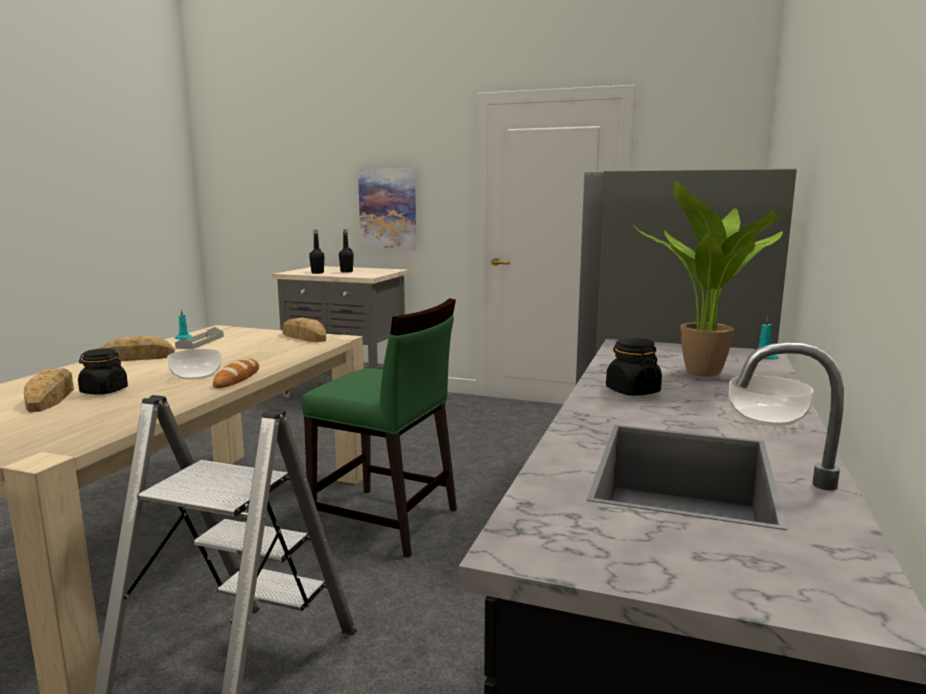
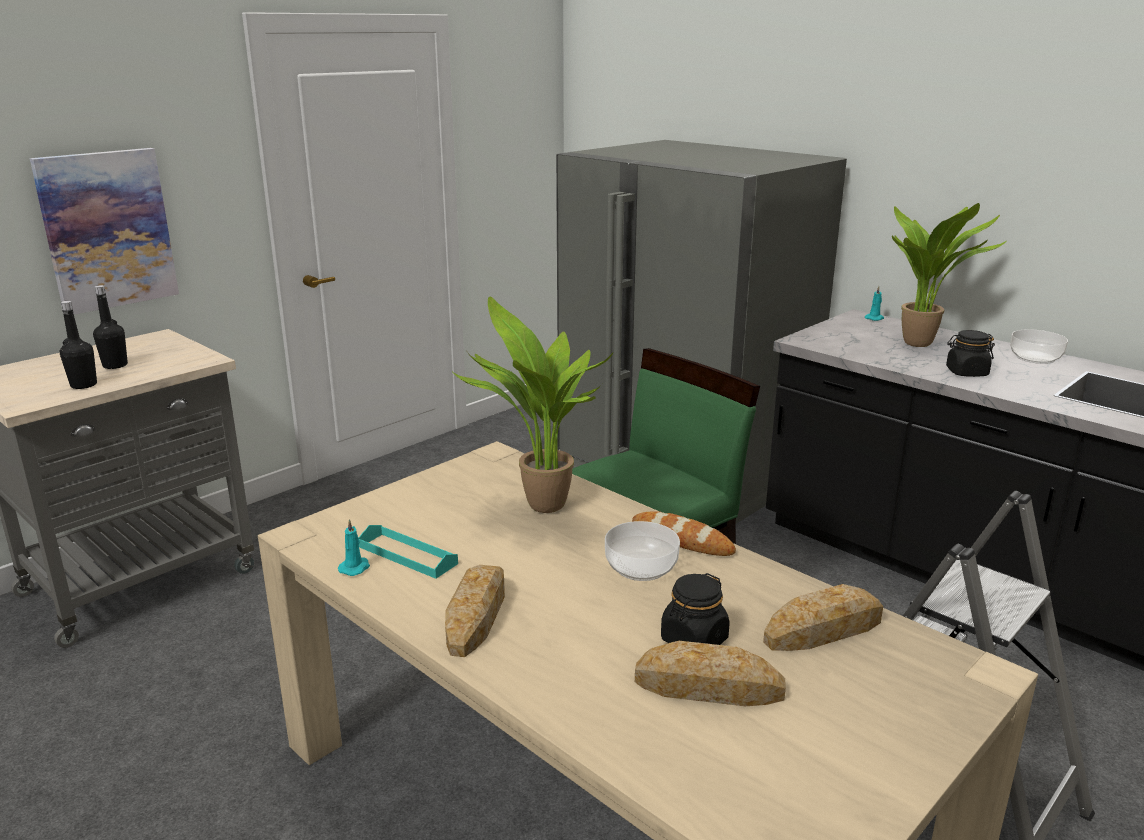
camera: 65 degrees left, 10 degrees up
(200, 342) = (407, 555): grey tray -> turquoise tray
(269, 352) = (540, 507): none -> potted plant
(304, 337) = (461, 475): bread -> bread (823, 629)

